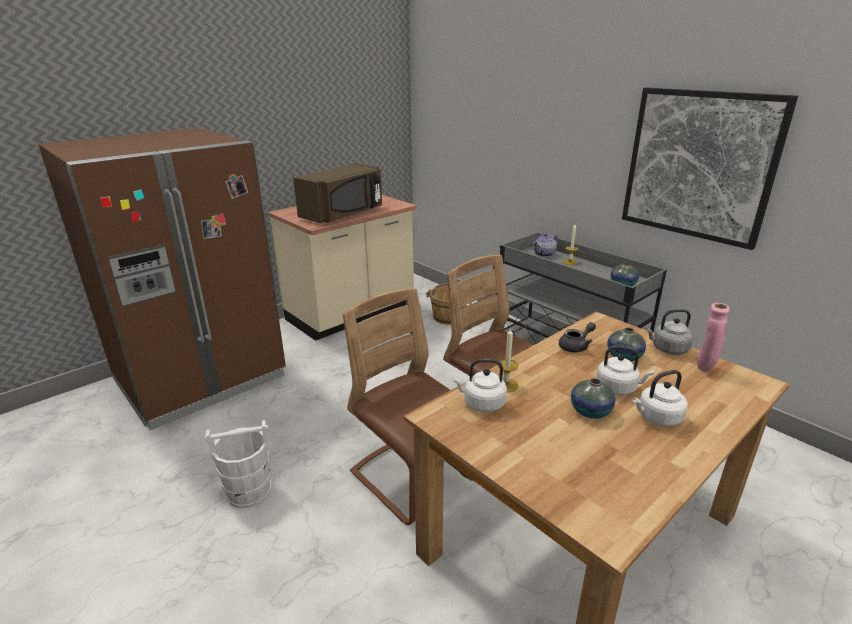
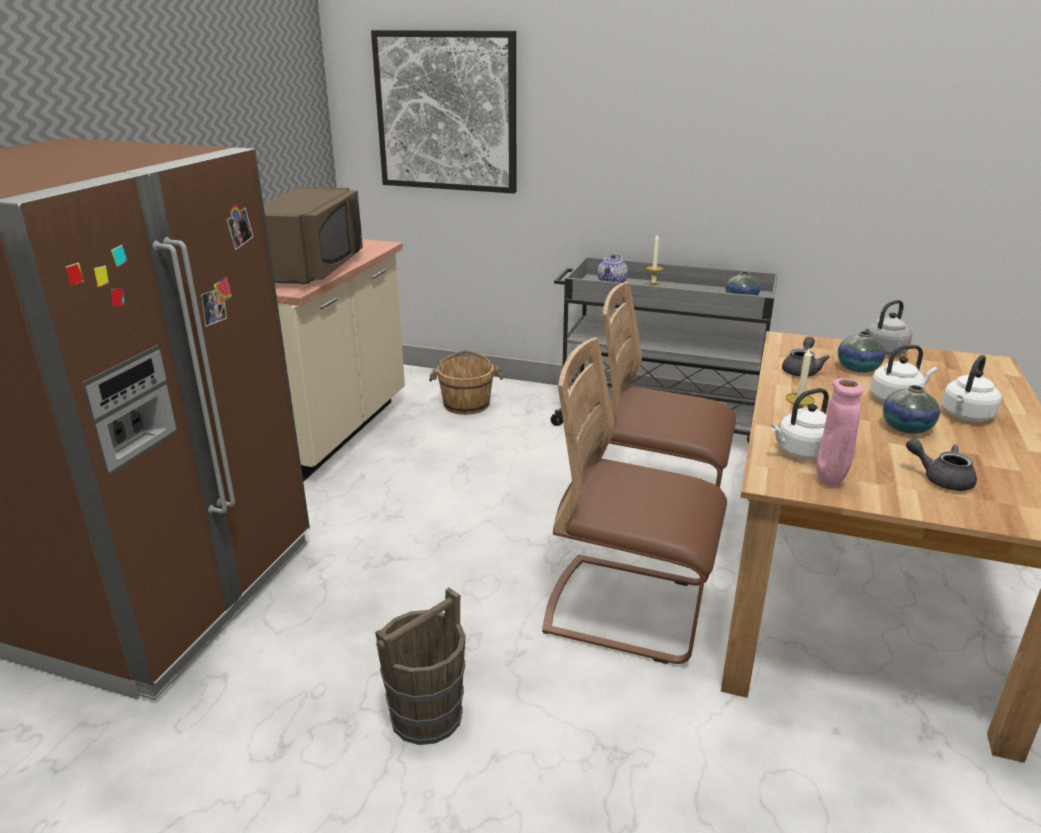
camera: 30 degrees left, 0 degrees up
(248, 491) = (425, 716): white bucket -> brown bucket
(556, 457) = (941, 479): none -> grey teapot
(699, 165) = (803, 141): picture -> picture (446, 112)
(705, 369) = (937, 361): pink vase -> pink vase (830, 481)

